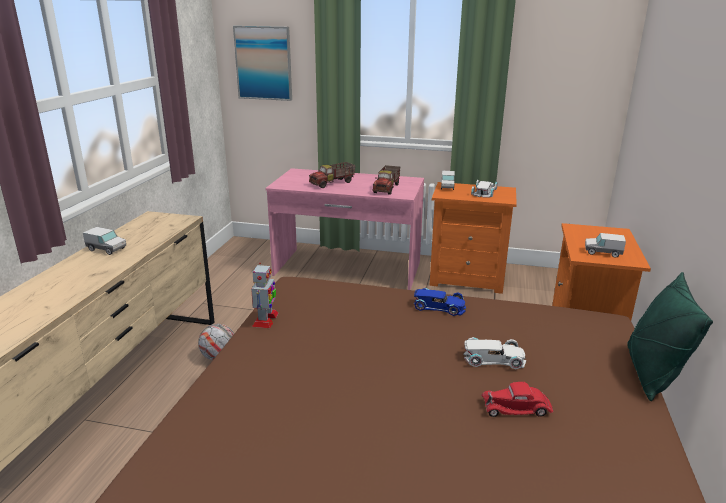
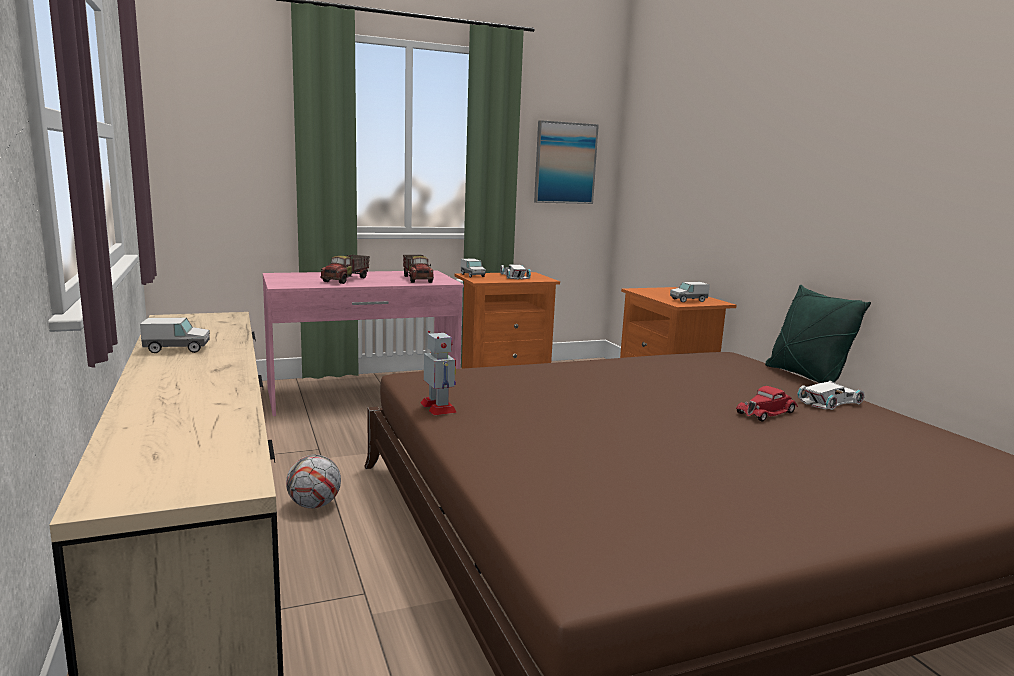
camera: 35 degrees left, 10 degrees down
(264, 63) = (210, 133): picture -> picture (565, 163)
(439, 307) = (590, 368): blue toy car -> none
(494, 359) = (697, 389): white toy car -> white toy car (831, 402)

